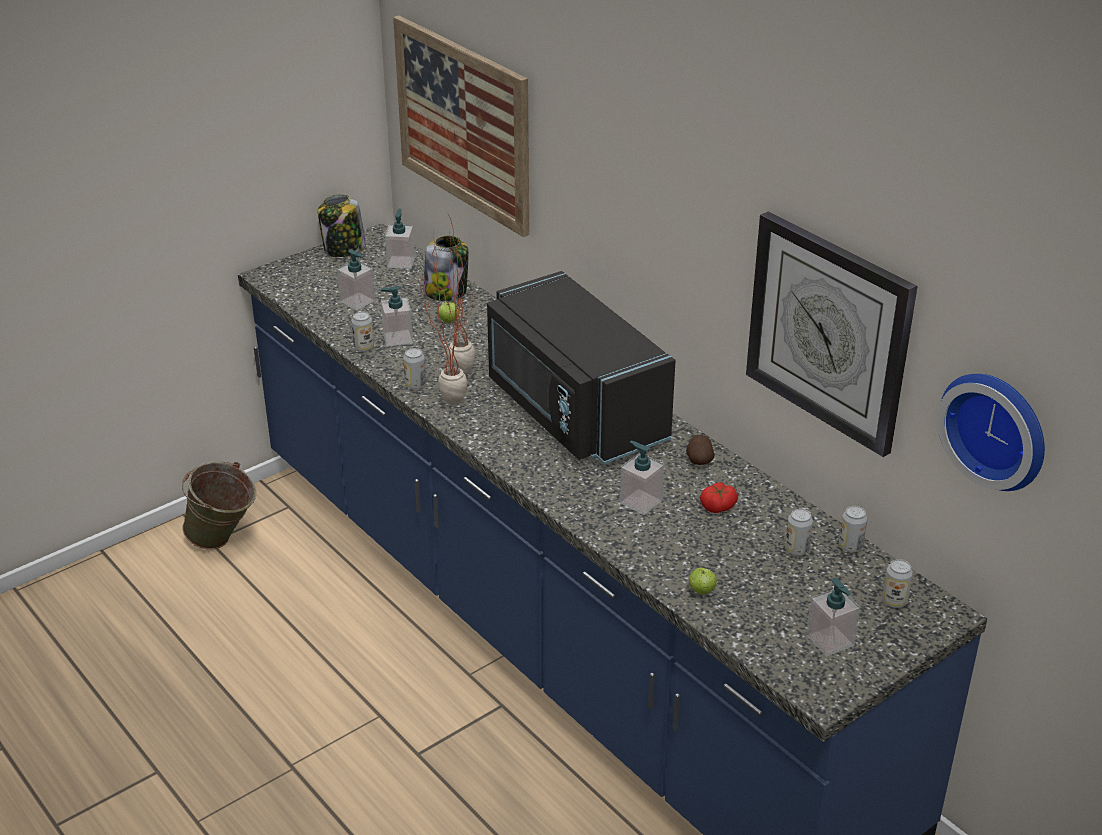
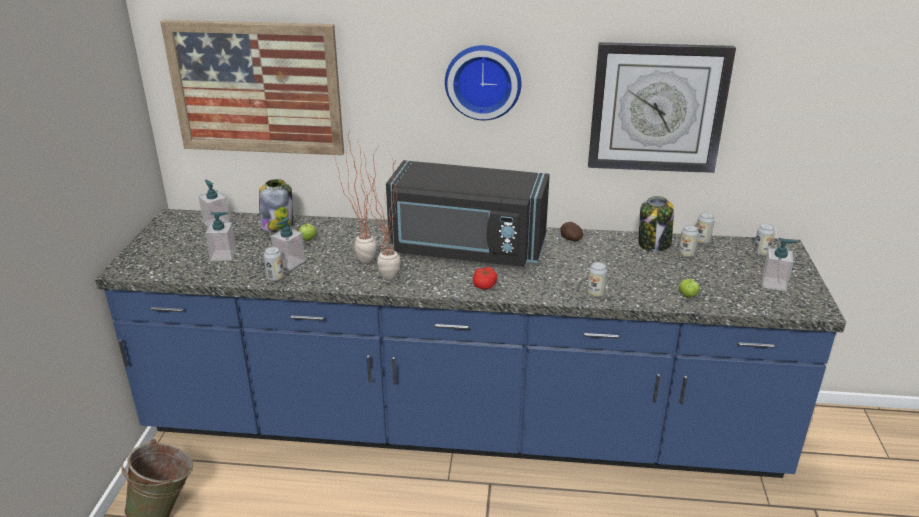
camera: 45 degrees left, 5 degrees down
(343, 249) = (160, 232): jar -> jar (654, 244)
(415, 385) = (349, 281): can -> can (595, 293)
(640, 501) = (582, 272): soap dispenser -> none
(718, 506) = (619, 255): tomato -> tomato (484, 284)
(997, 428) = (800, 115): wall clock -> wall clock (483, 81)

